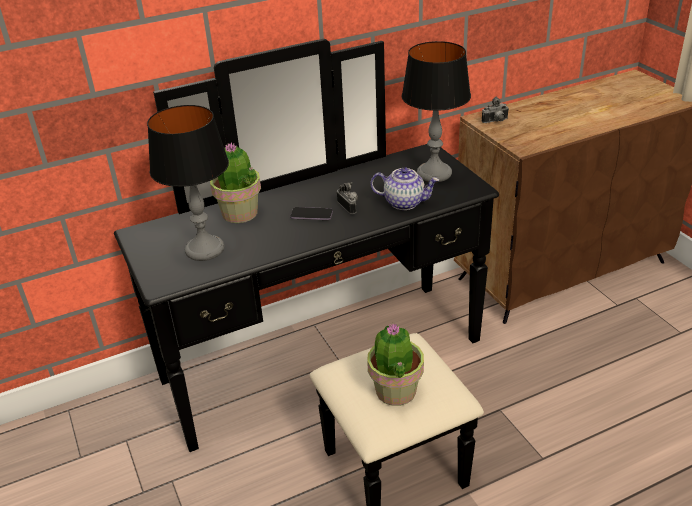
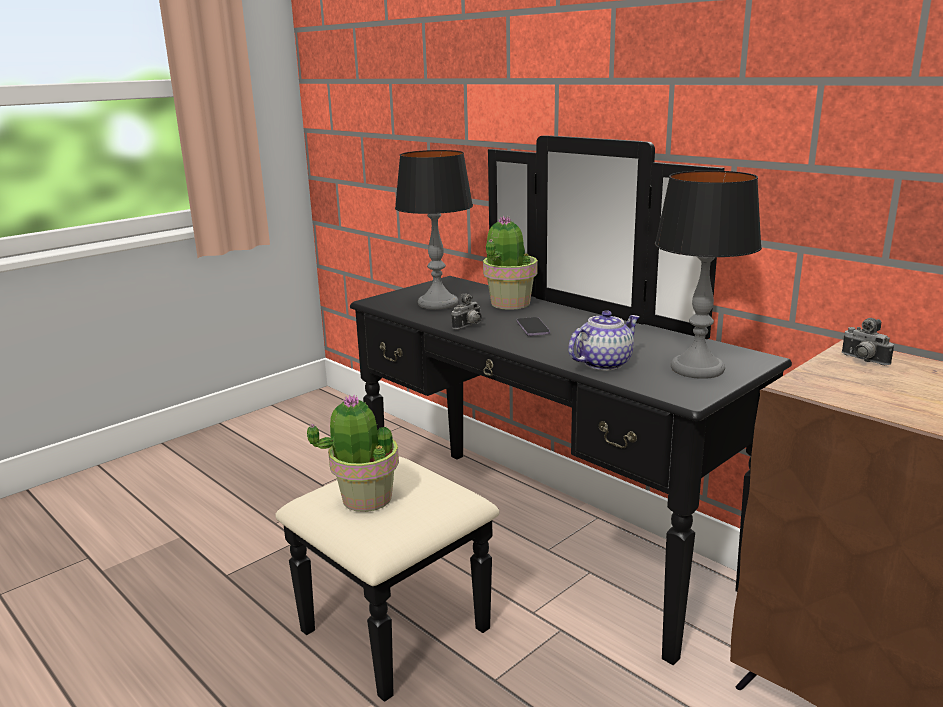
camera: 70 degrees right, 15 degrees down
(349, 206) = (566, 340): camera -> camera (469, 326)
(405, 202) = (603, 363): teapot -> teapot turned 120 degrees counterclockwise

